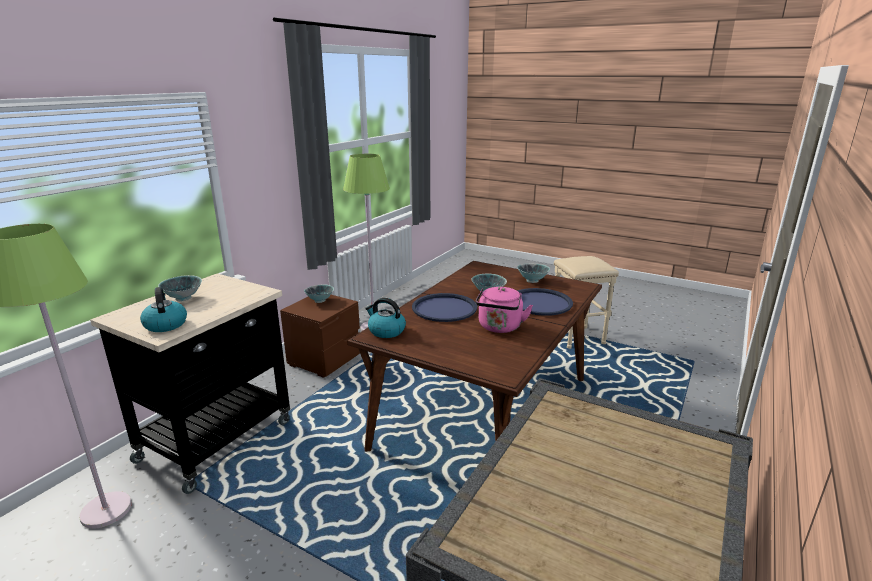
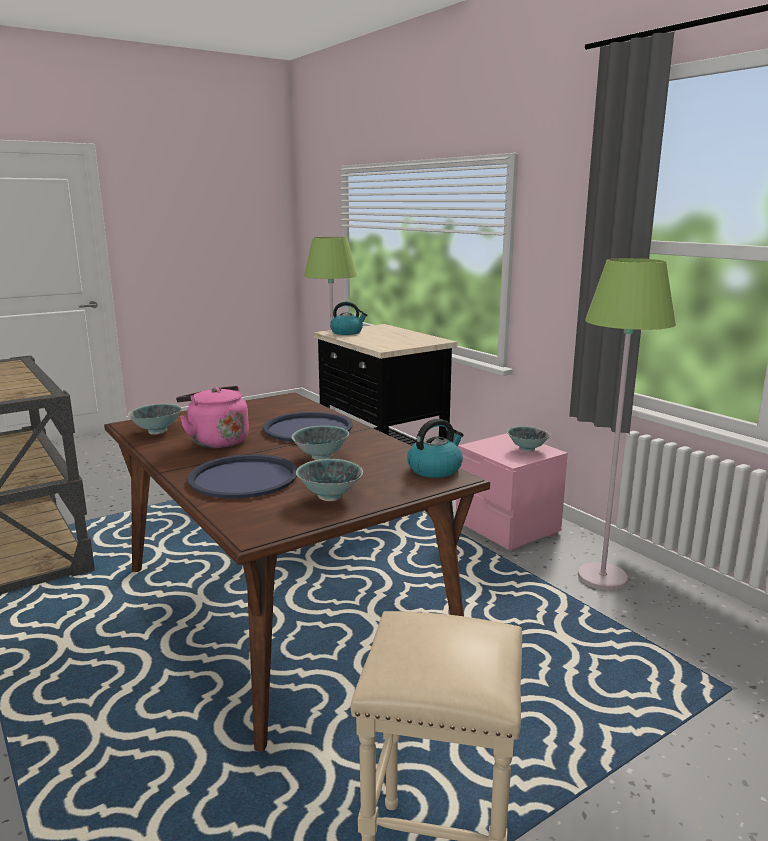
camera: 115 degrees right, 5 degrees down
(183, 298) = (397, 335): bowl -> bowl (157, 431)
(323, 359) = (508, 528): brown nightstand -> pink nightstand
(386, 331) = (289, 402): kettle -> kettle (435, 469)

